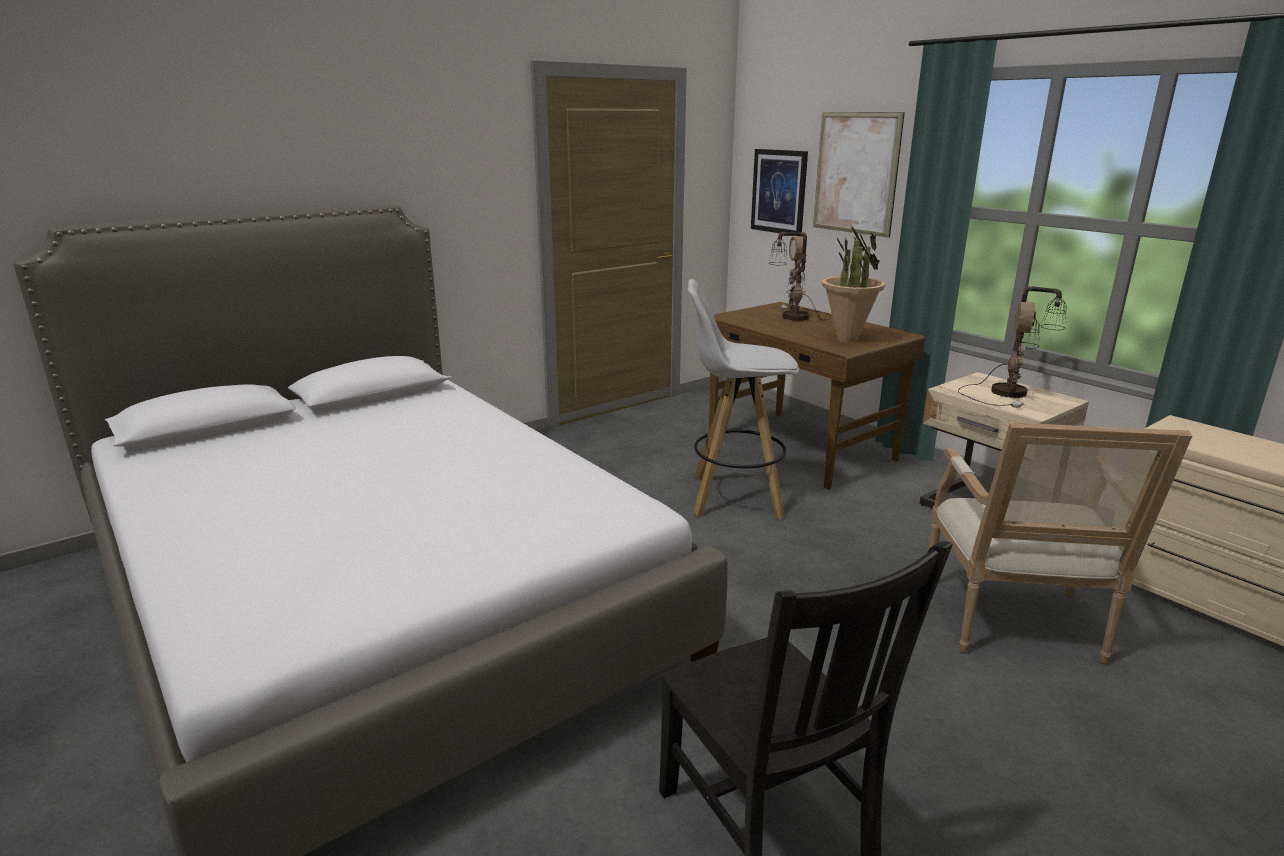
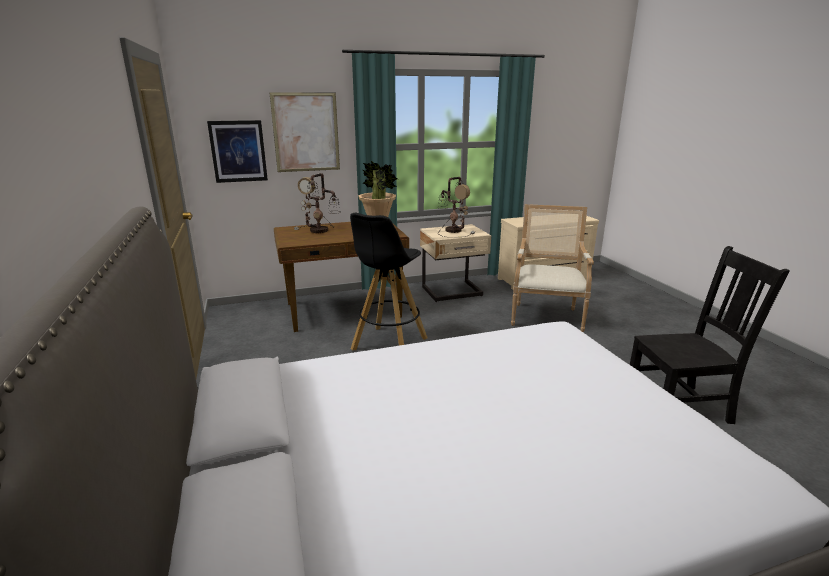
camera: 70 degrees left, 0 degrees up
(734, 496) = (389, 344): white stool -> black stool
(1016, 627) = (546, 316): armchair -> armchair turned 105 degrees counterclockwise

